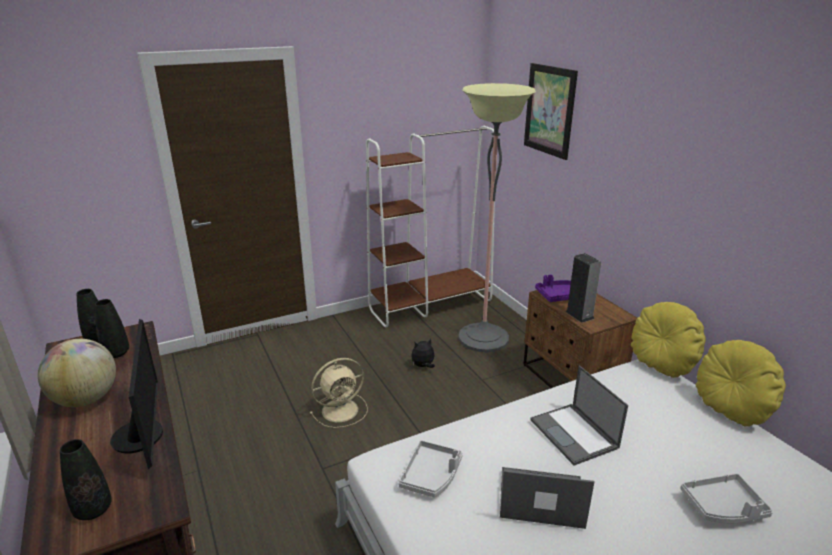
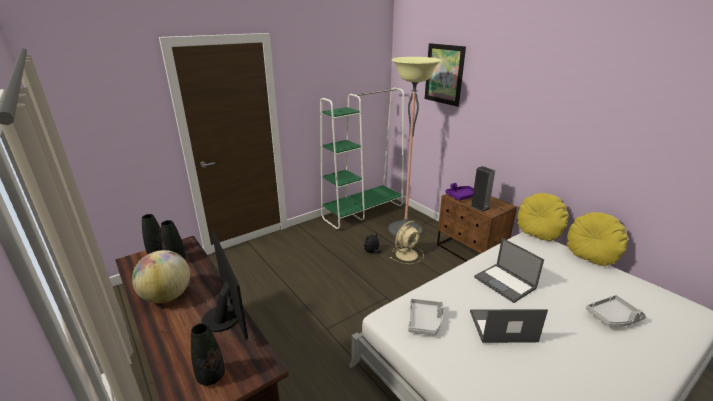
camera: 10 degrees left, 0 degrees up
(341, 410) = (326, 287): beige fan -> beige fan (407, 254)
(431, 306) = (363, 212): brown clothes rack -> green clothes rack

